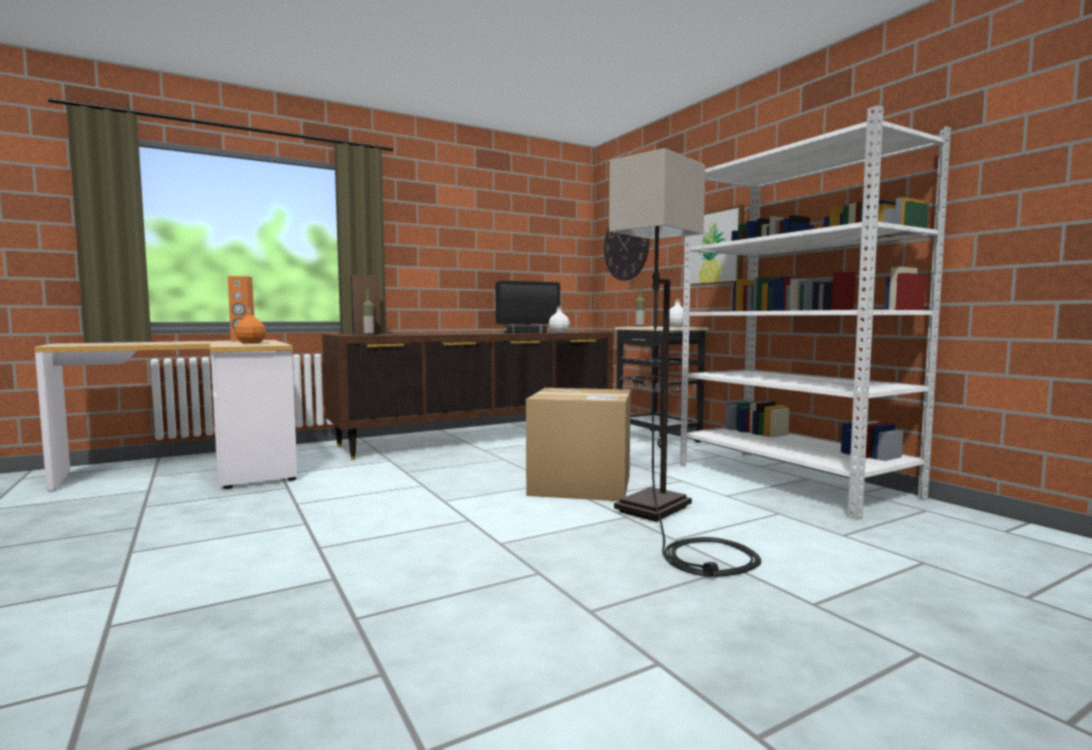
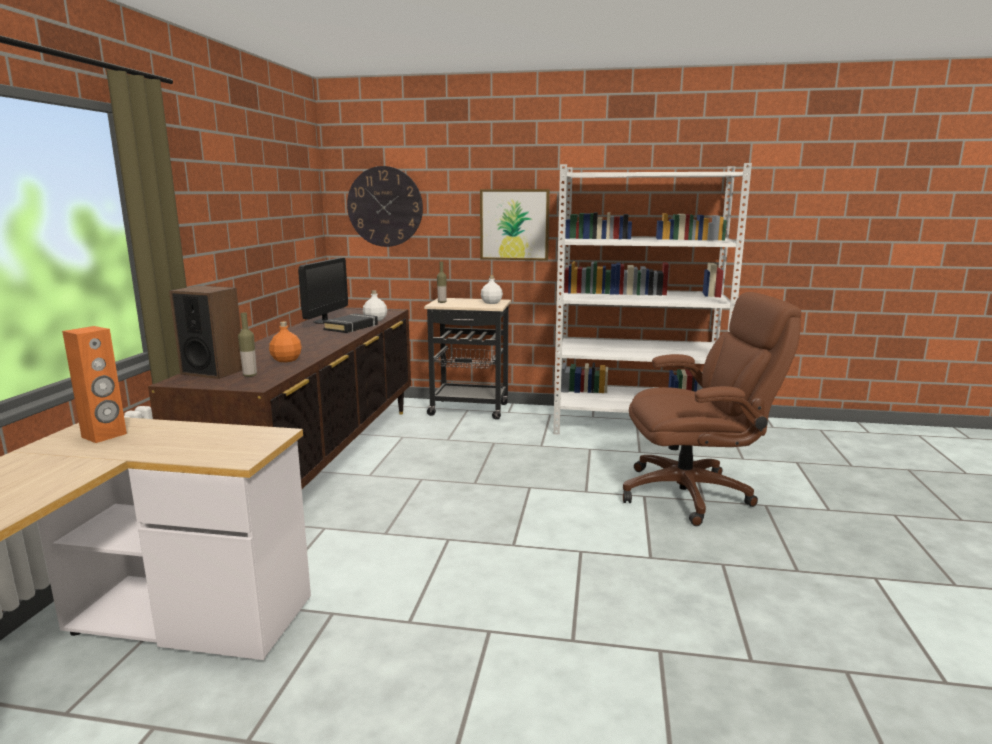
camera: 50 degrees left, 10 degrees up
(251, 343) = (191, 439): orange bottle -> orange bottle (287, 360)
(581, 485) = (549, 480): cardboard box -> none
(679, 533) = (694, 494): floor lamp -> brown office chair

